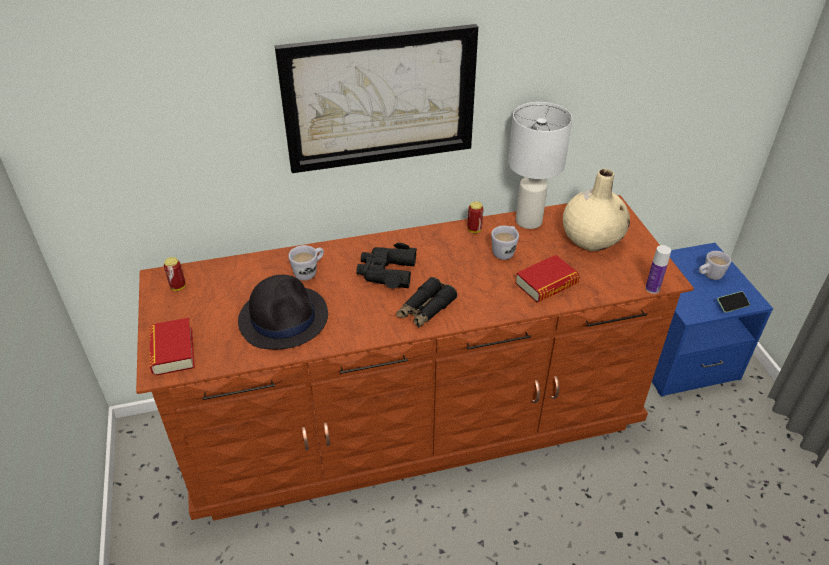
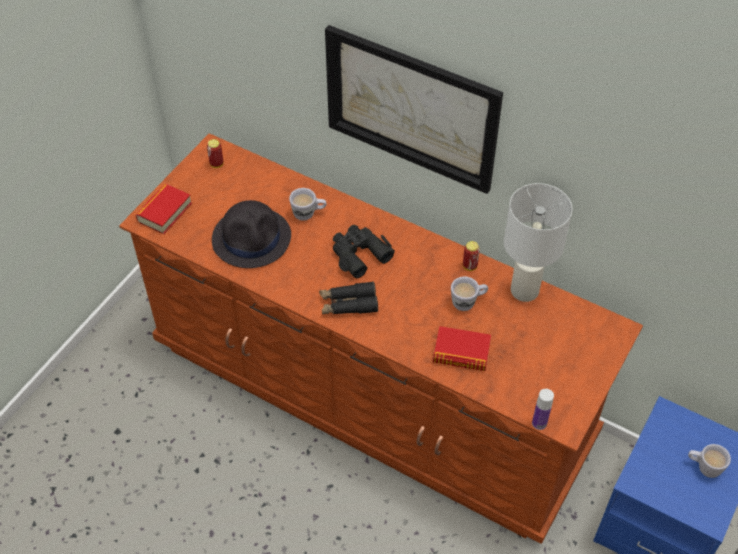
camera: 45 degrees right, 10 degrees up
(592, 239) = (553, 345): beige vase -> none
(732, 305) = (684, 508): phone -> none

